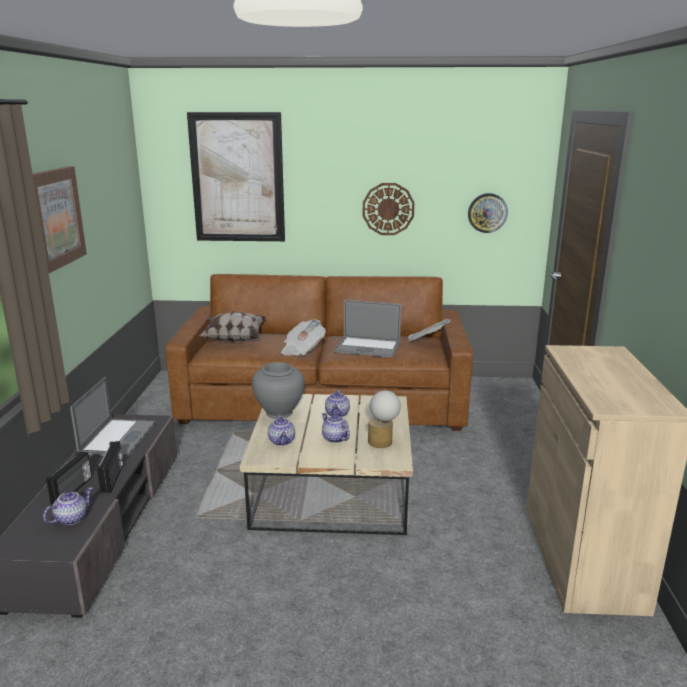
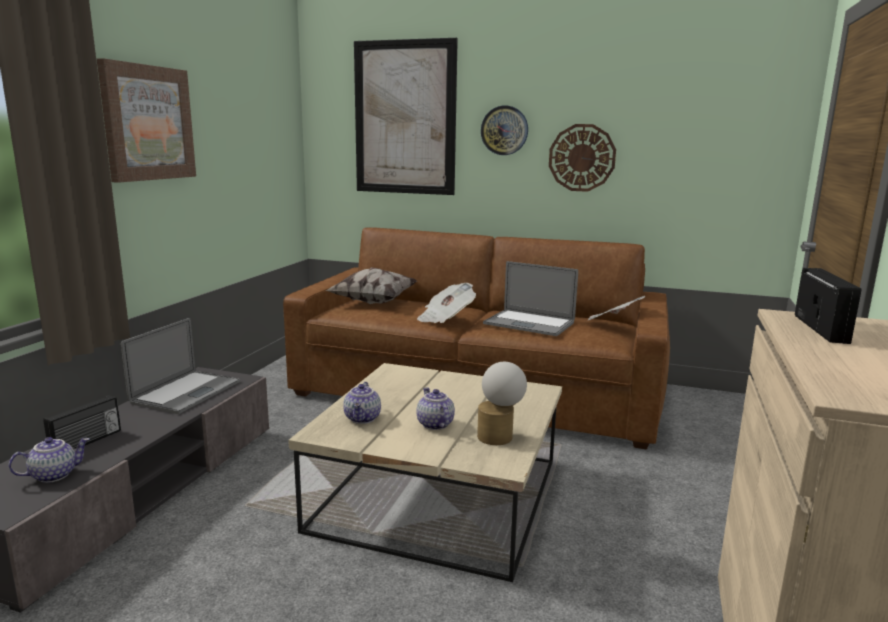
camera: 15 degrees right, 5 degrees down
(113, 478) = (142, 435): radio -> radio (822, 329)
(279, 413) = (382, 385): grey vase -> none
(338, 414) = (456, 396): teapot -> none
(487, 213) = (715, 165): wall clock -> wall clock (504, 130)

